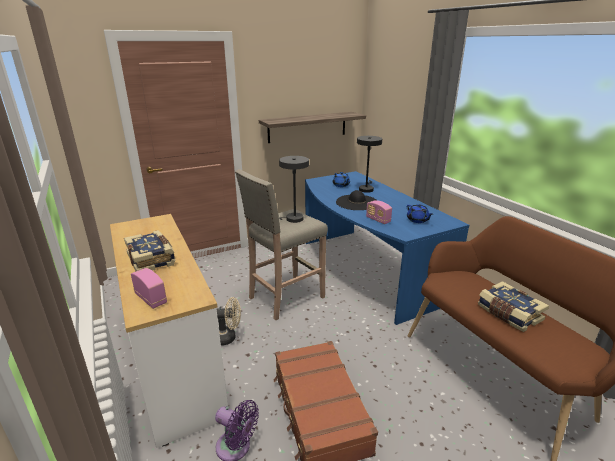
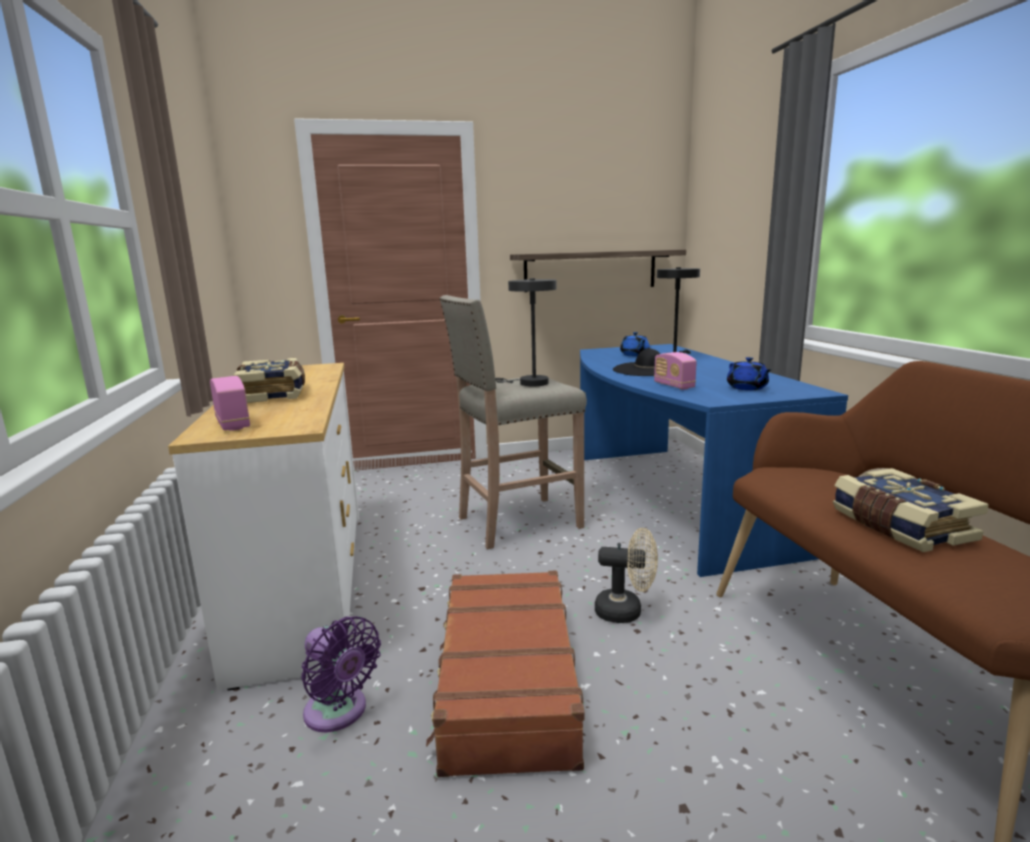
camera: 15 degrees right, 10 degrees down
(228, 337) = (402, 563): beige fan -> beige fan (626, 611)

